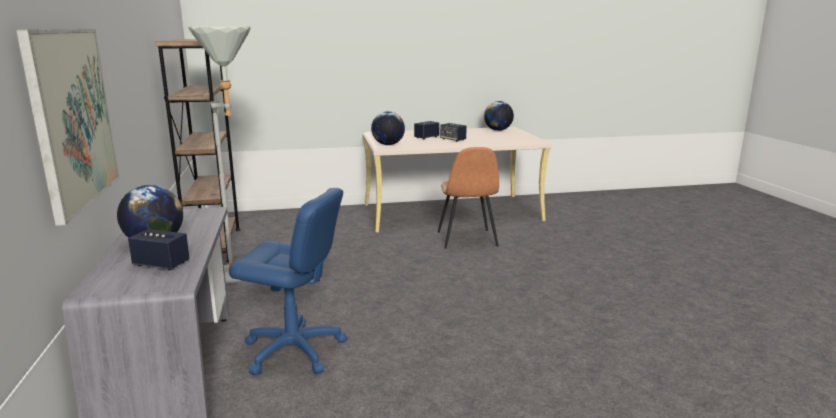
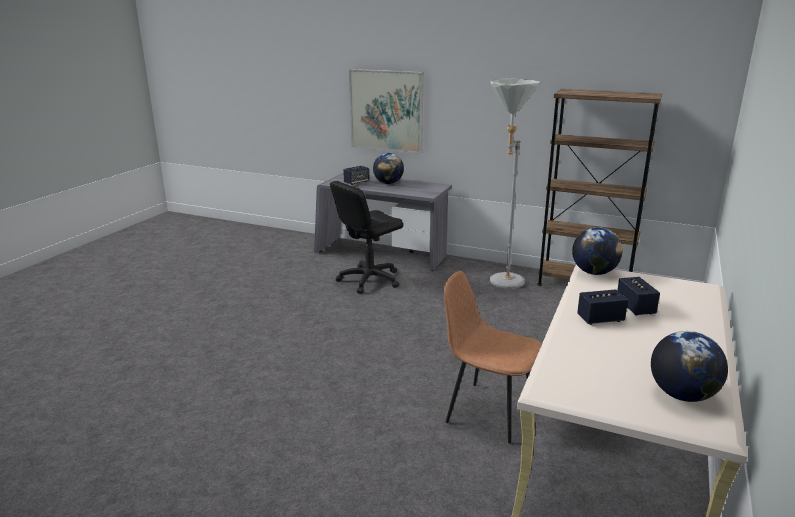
camera: 125 degrees right, 5 degrees up
(294, 350) = (369, 280): blue office chair -> black office chair

